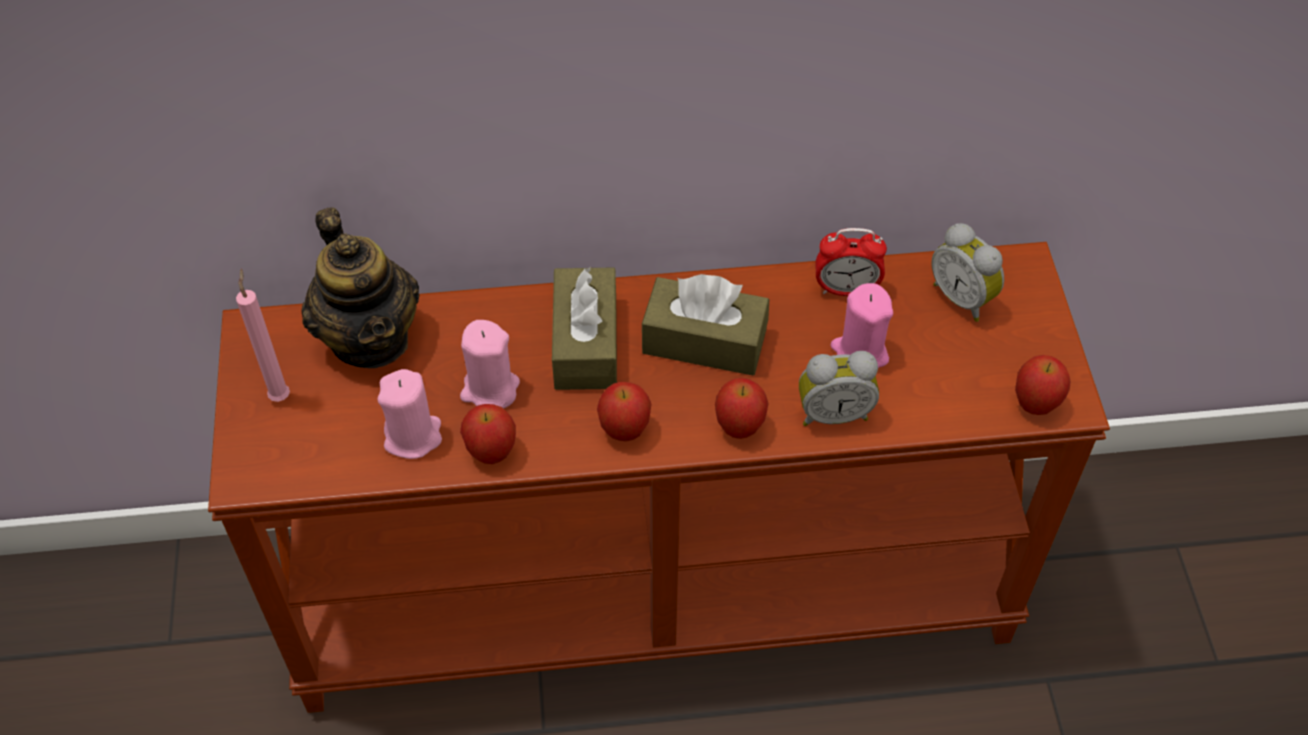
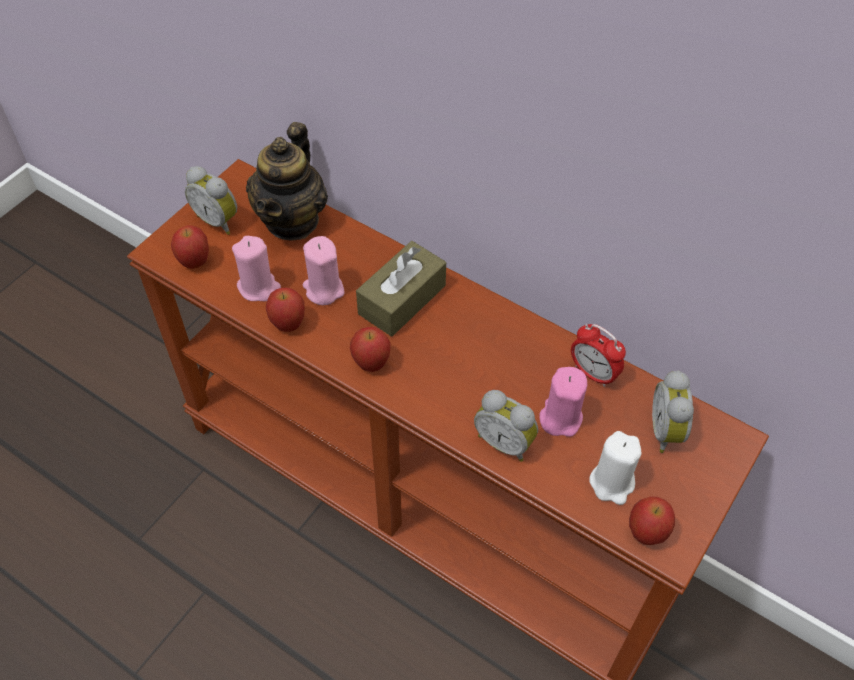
camera: 40 degrees right, 0 degrees up
(280, 394) = (219, 220): pink candle -> alarm clock
(704, 341) = (471, 345): brown tissue box -> none
(739, 427) = (438, 409): apple -> apple (195, 262)
(963, 380) = (612, 483): none -> white candle

